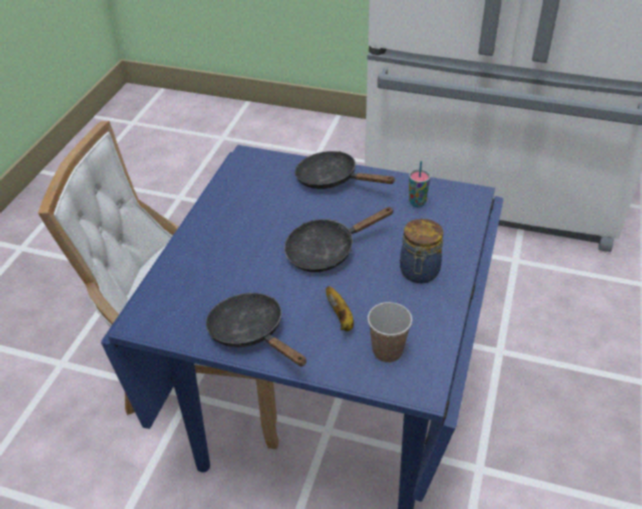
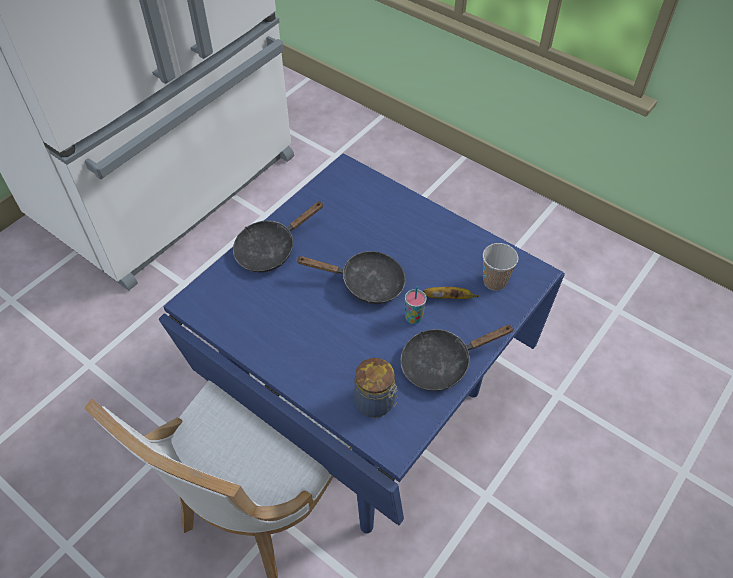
camera: 70 degrees left, 10 degrees up
(326, 251) = (365, 283): black frying pan -> black frying pan turned 75 degrees counterclockwise
(417, 202) = (335, 205): cup -> cup (413, 318)
(419, 273) = (420, 234): jar -> jar (376, 403)

